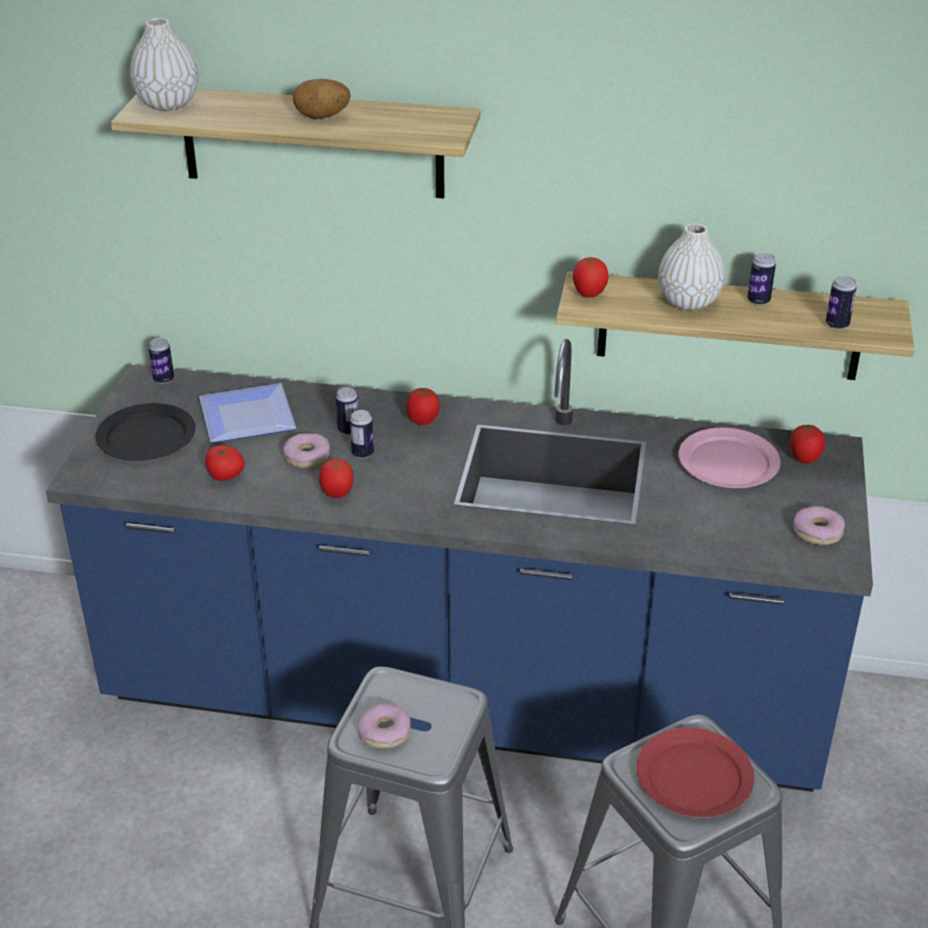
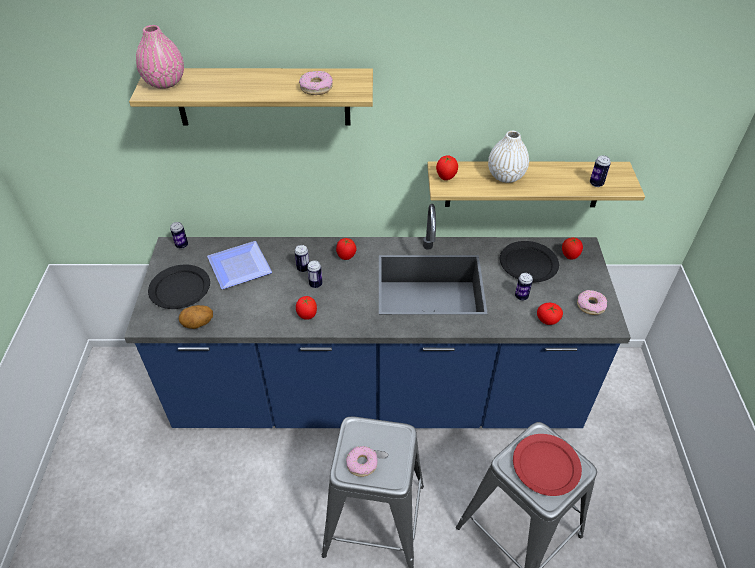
camera: 10 degrees left, 10 degrees up
(167, 103) = (165, 82): white vase -> pink vase
(225, 476) = (235, 311): tomato -> tomato (547, 320)
(307, 456) = (282, 291): donut -> donut (316, 88)
(322, 117) = (272, 84): potato -> potato (198, 324)
(729, 462) = (529, 263): pink plate -> black plate
(758, 301) = (546, 171): can -> can (521, 296)

